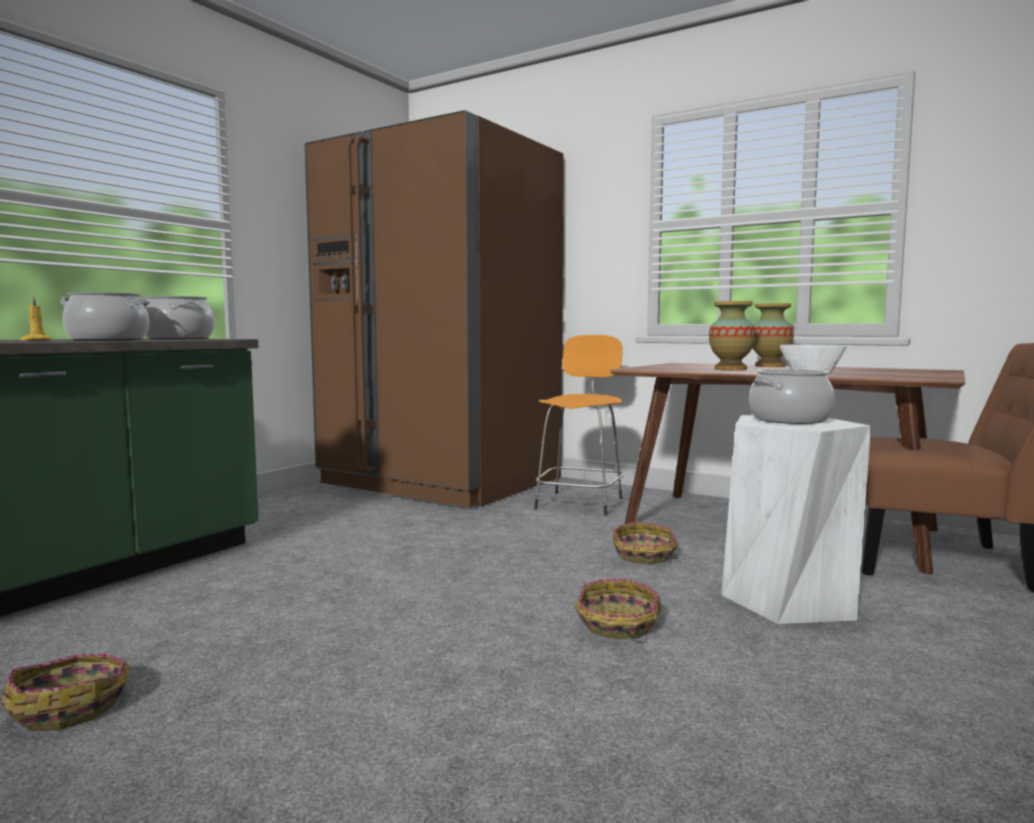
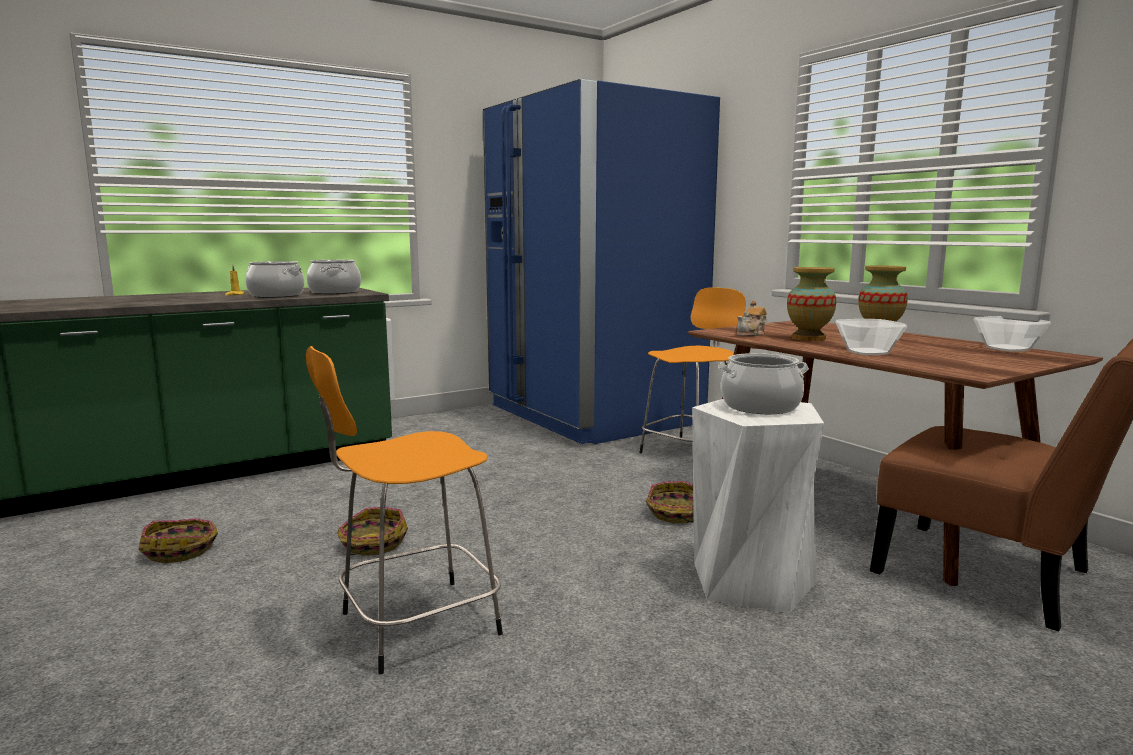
camera: 25 degrees right, 5 degrees up
(441, 482) = (593, 415): brown fridge -> blue fridge
(531, 719) = (414, 625): none -> orange stool
(617, 625) = (567, 571): basket -> basket (373, 544)
(675, 369) = (751, 334): none -> teapot
(891, 369) = (1009, 349): none -> bowl

